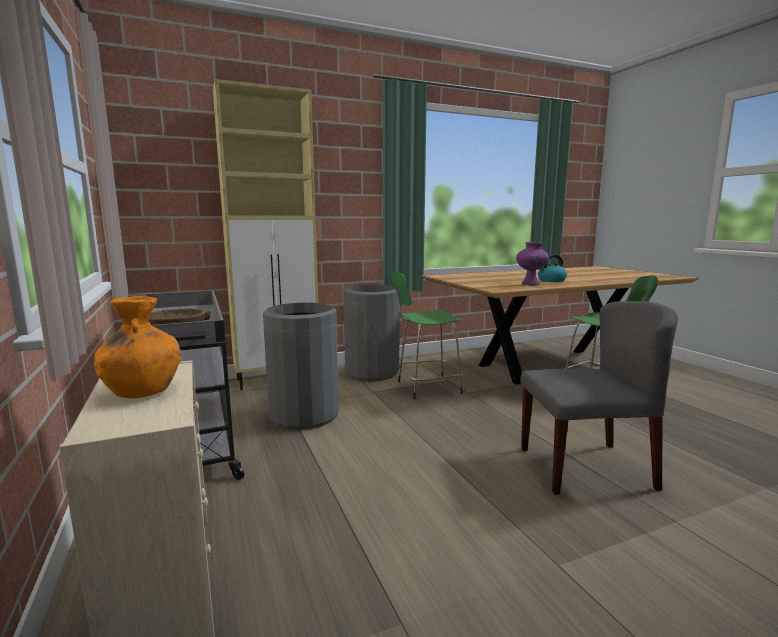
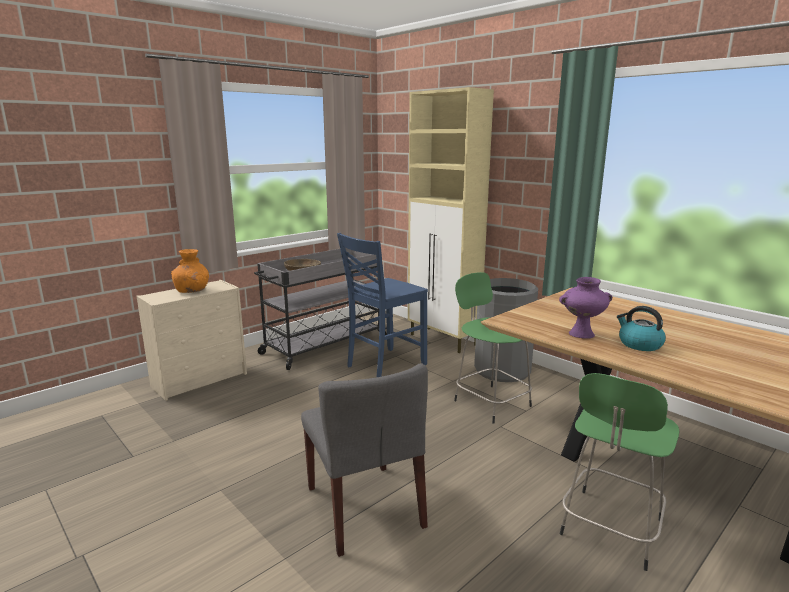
camera: 70 degrees right, 5 degrees up
(304, 415) = (384, 365): grey trash can -> blue chair

